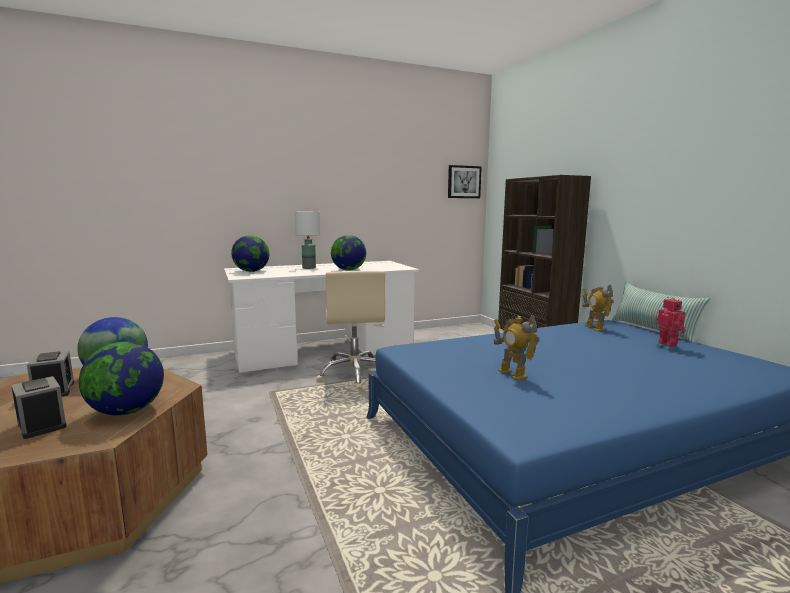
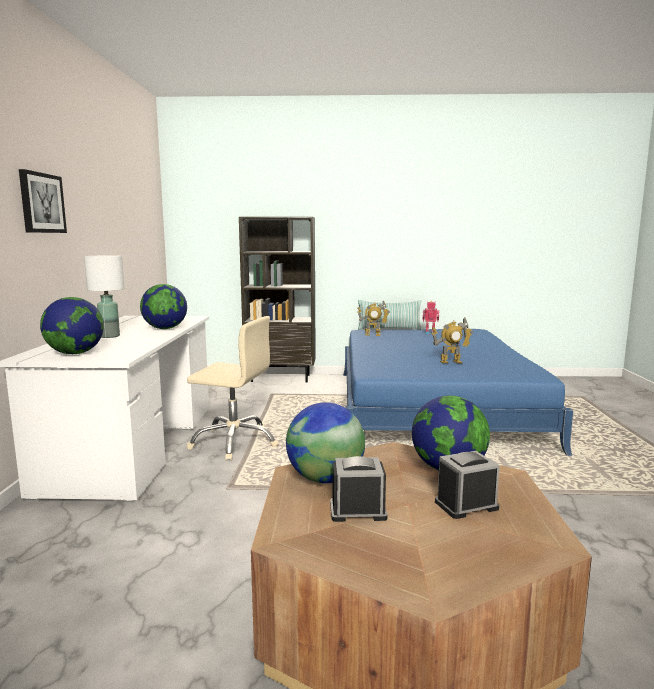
camera: 65 degrees left, 0 degrees up
(464, 182) = (154, 216): picture -> picture (41, 203)

